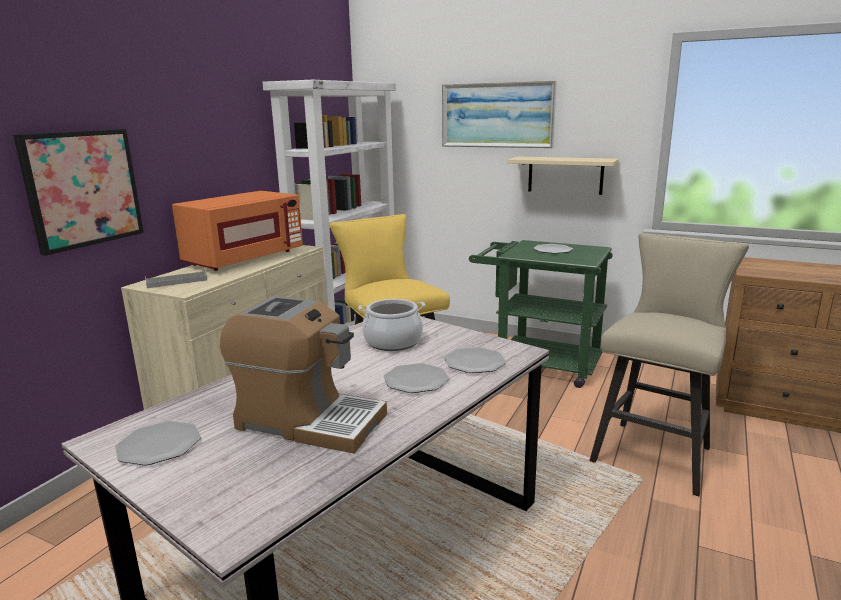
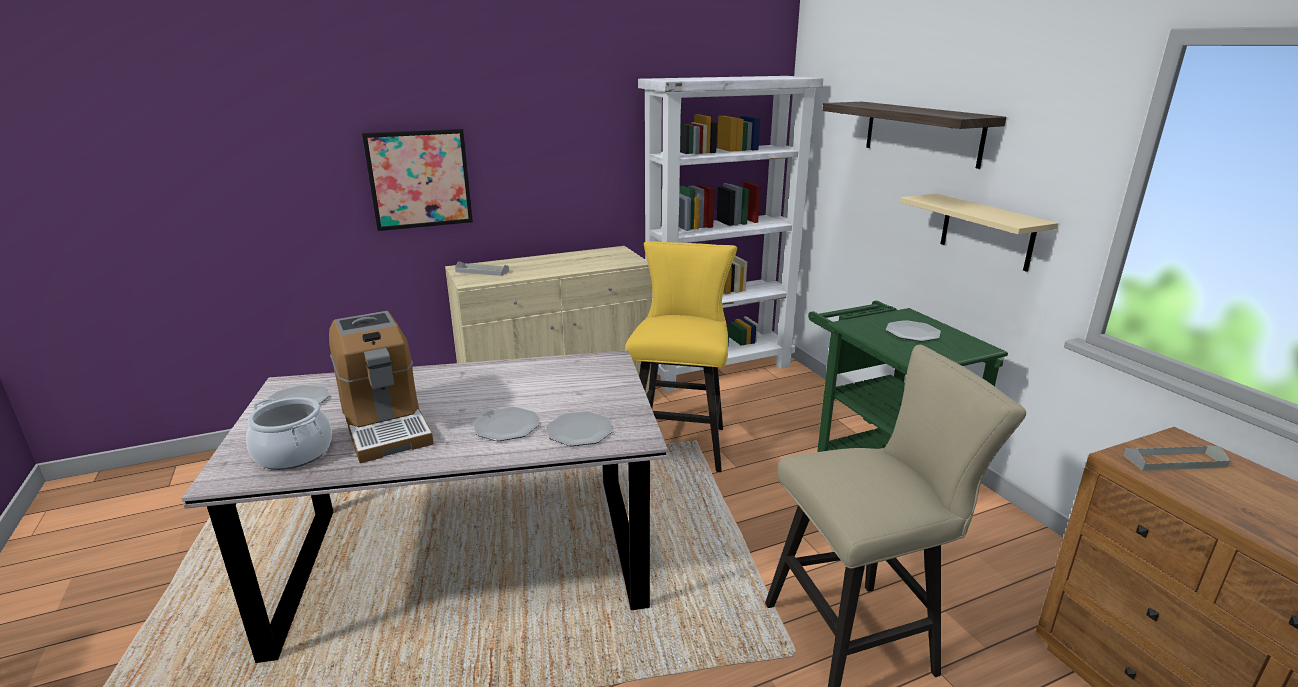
camera: 40 degrees right, 5 degrees up
(244, 259) = (567, 261): orange microwave -> none
(393, 342) = (562, 383): cooking pot -> cooking pot (294, 453)
(497, 115) = (922, 132): picture -> shelf
(764, 268) = (1174, 461): none -> grey tray

